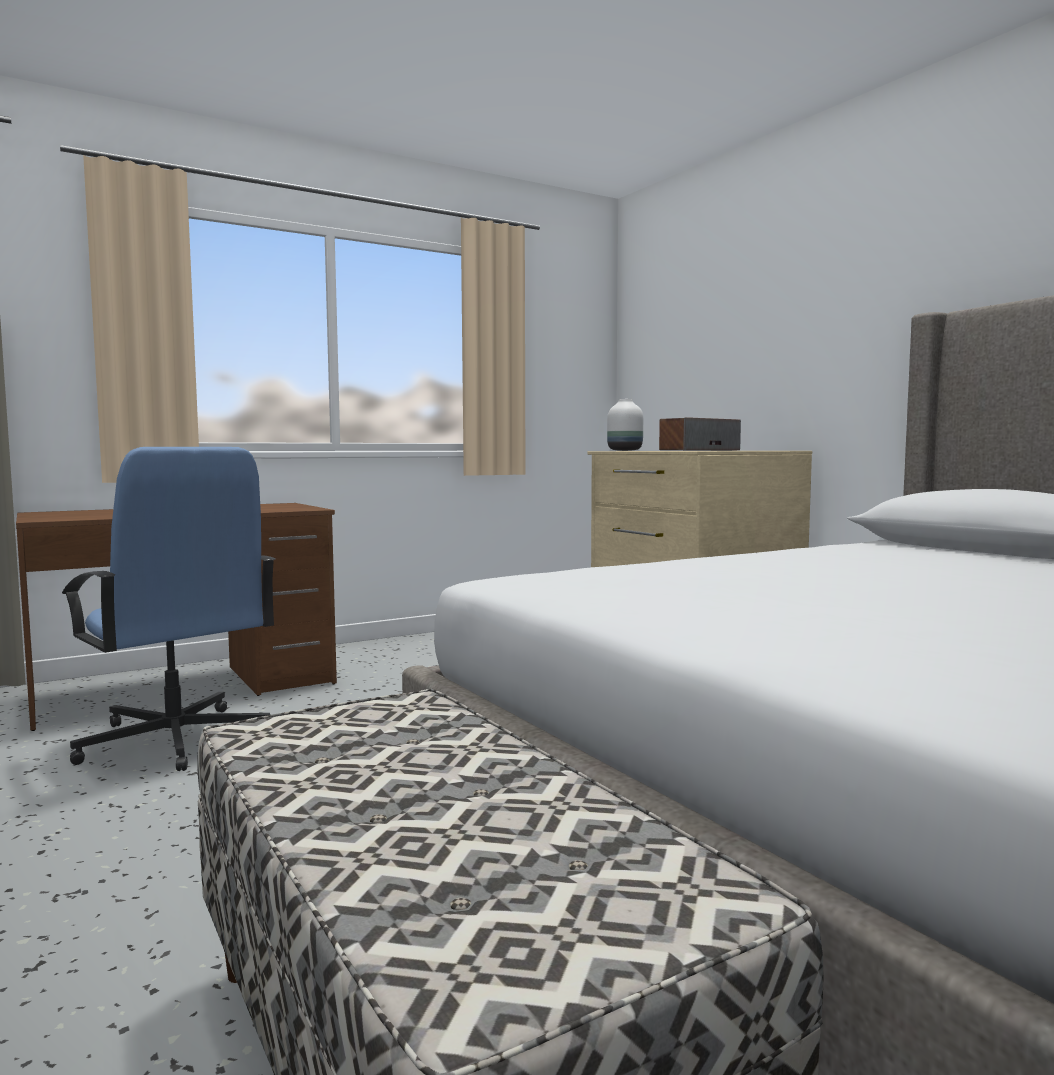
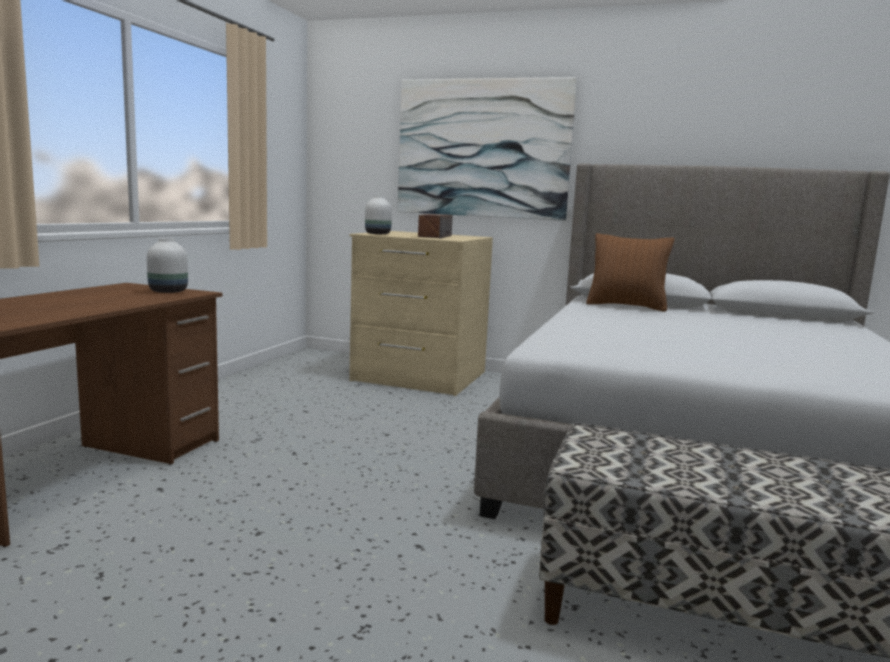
camera: 40 degrees left, 5 degrees up
(174, 741) = (182, 516): blue office chair -> none
(287, 508) = (168, 292): none -> white vase
(802, 319) = (482, 149): none -> picture
(923, 550) = (626, 306): none -> brown pillow

